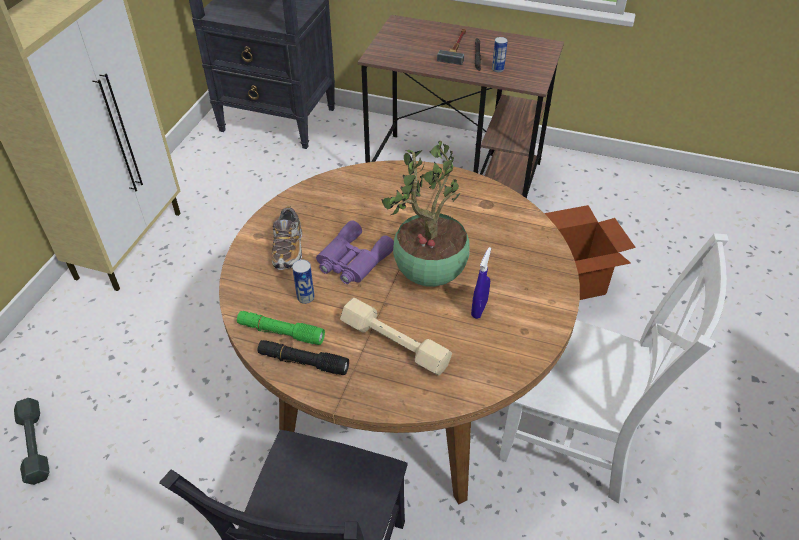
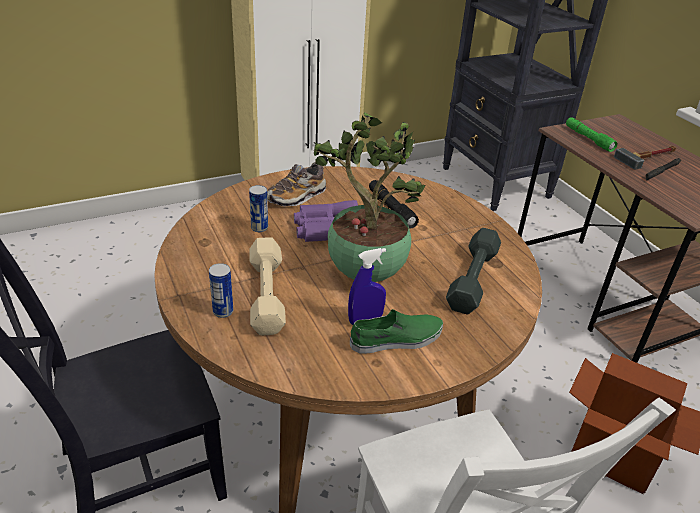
camera: 45 degrees right, 10 degrees down
(34, 445) = (113, 264): grey dumbbell -> grey dumbbell (472, 278)
(281, 332) = (211, 235): green flashlight -> green flashlight (588, 139)
(303, 362) = (194, 259): black flashlight -> black flashlight (391, 209)
(498, 69) = (669, 188): can -> can (223, 311)
(513, 306) = (397, 339): none -> green shoe

